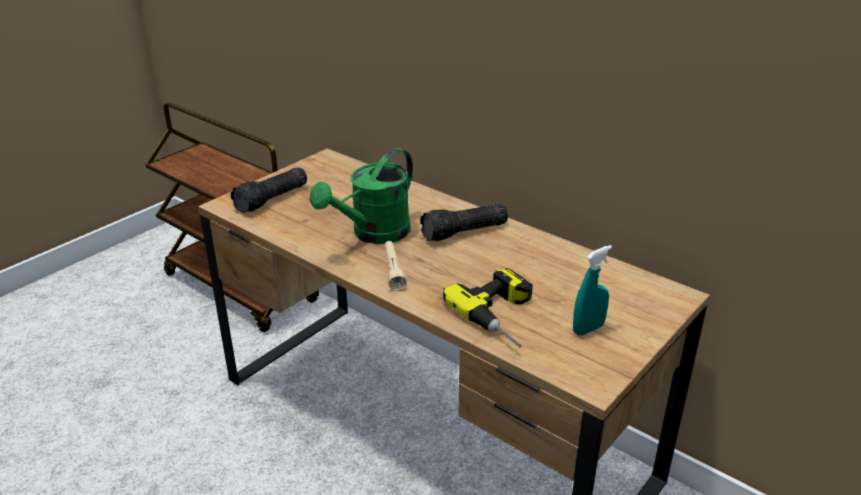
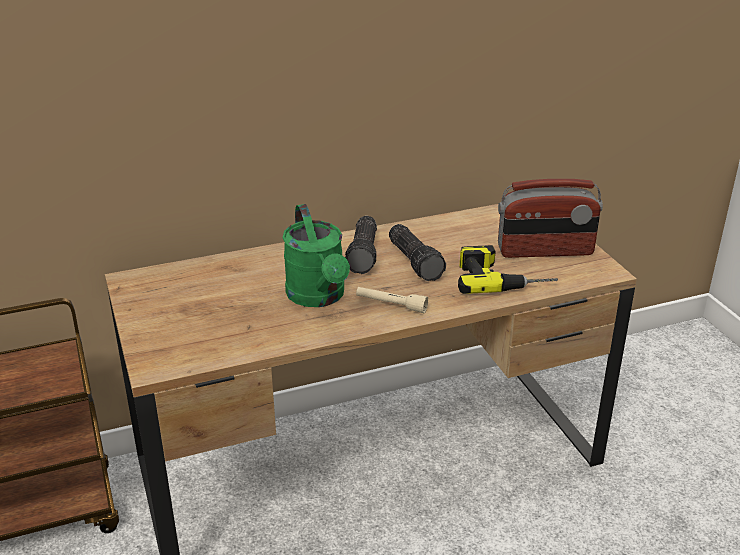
camera: 60 degrees left, 0 degrees up
(272, 199) = (180, 335): flashlight -> flashlight (416, 261)
(588, 329) = (545, 251): turquoise spray bottle -> radio

